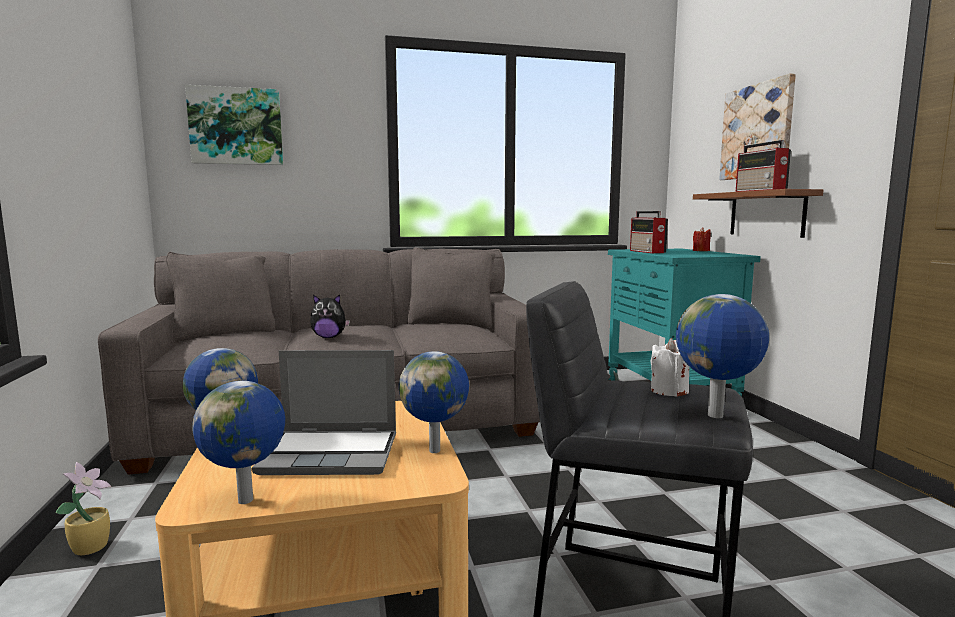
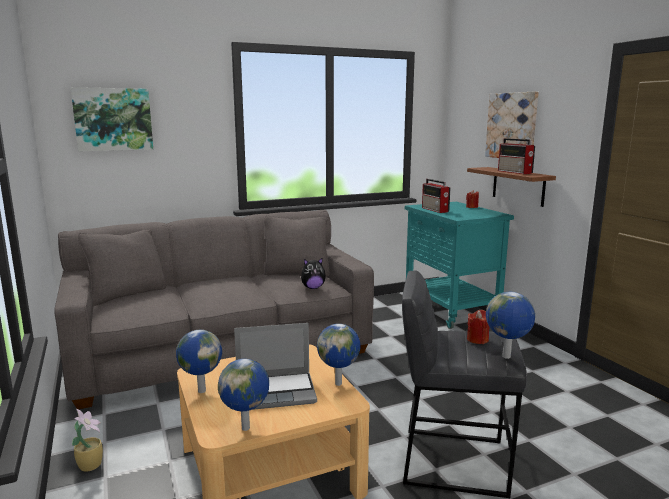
camera: 10 degrees left, 5 degrees up
(329, 337) = (216, 294): plush toy -> plush toy (313, 288)
(669, 391) = (477, 339): white candle -> red candle

